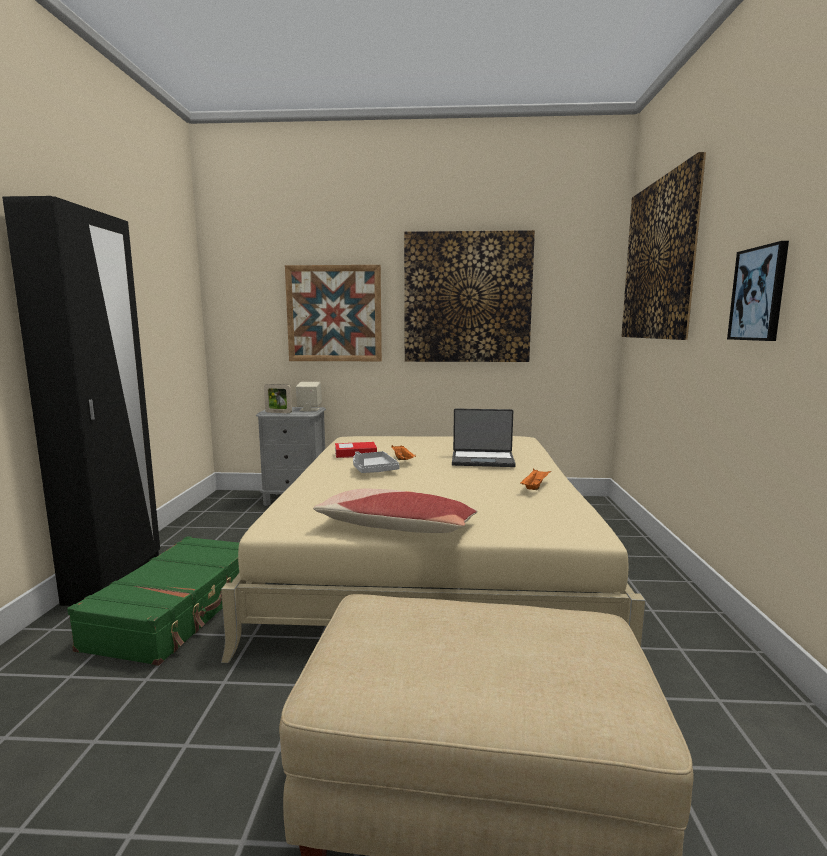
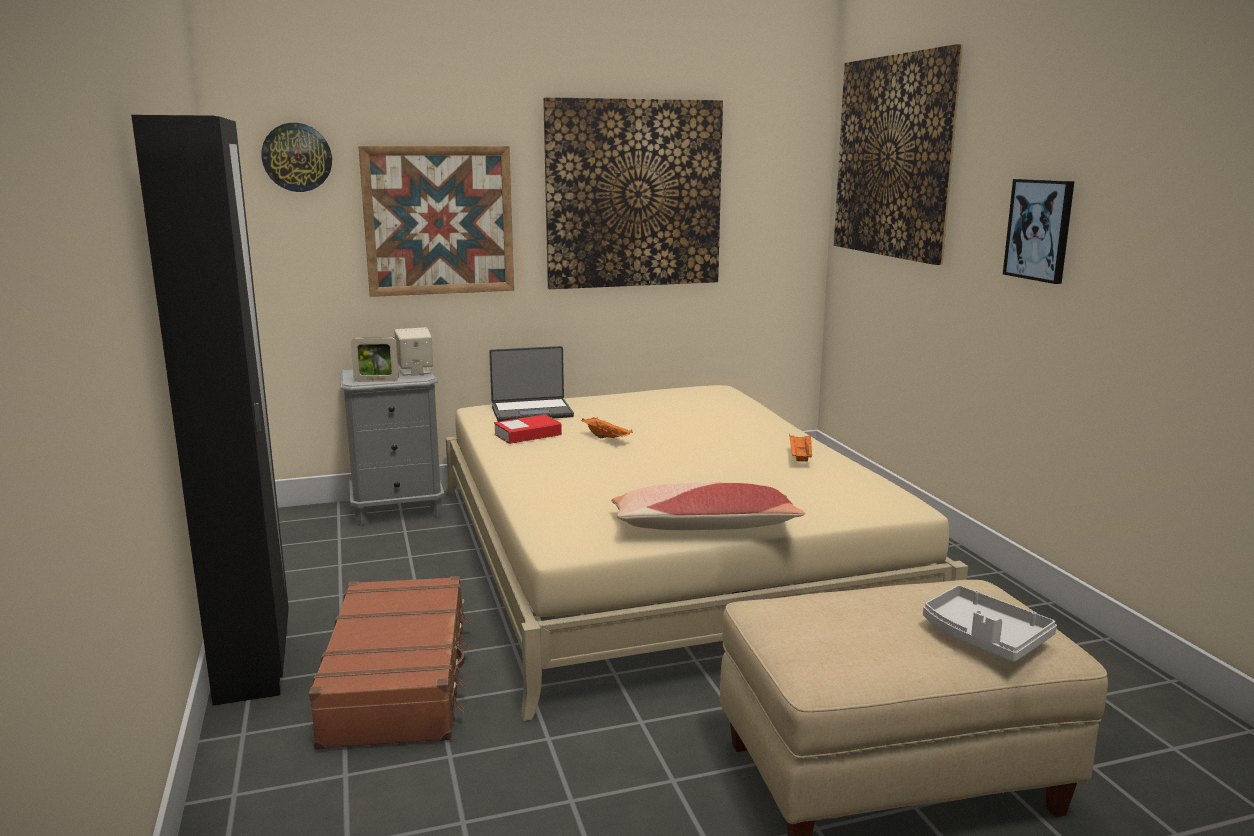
camera: 20 degrees left, 5 degrees up
(178, 611) = (399, 679): green suitcase -> brown suitcase
(249, 273) = (297, 157): none -> wall clock
(373, 470) = (586, 456): grey tray -> grey tray (983, 637)
(482, 460) = (706, 427): laptop -> laptop (532, 411)

